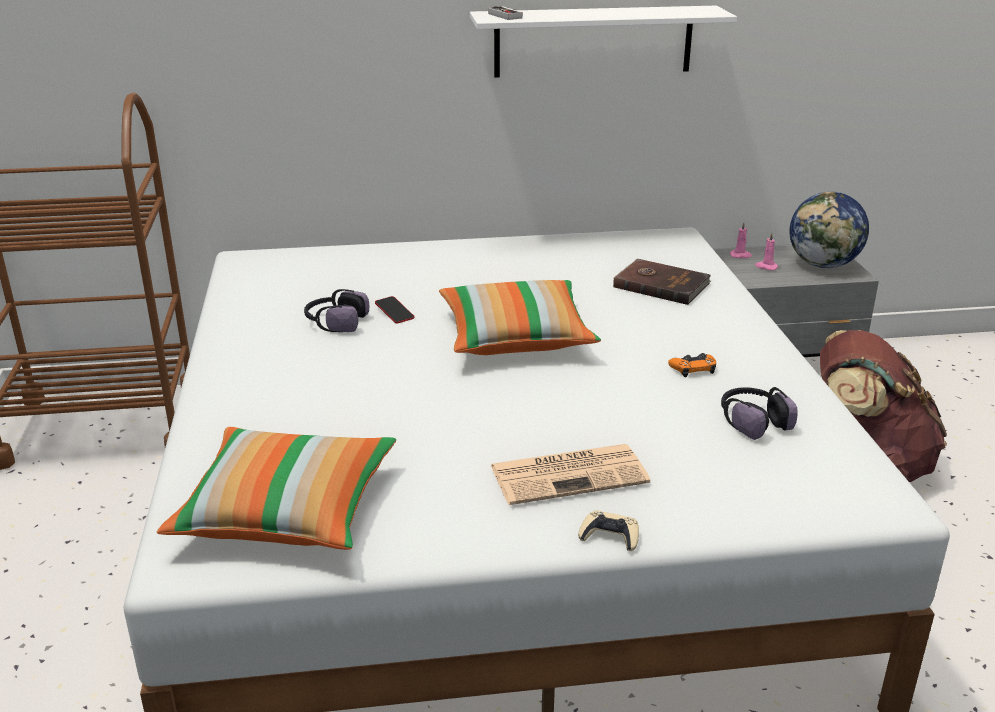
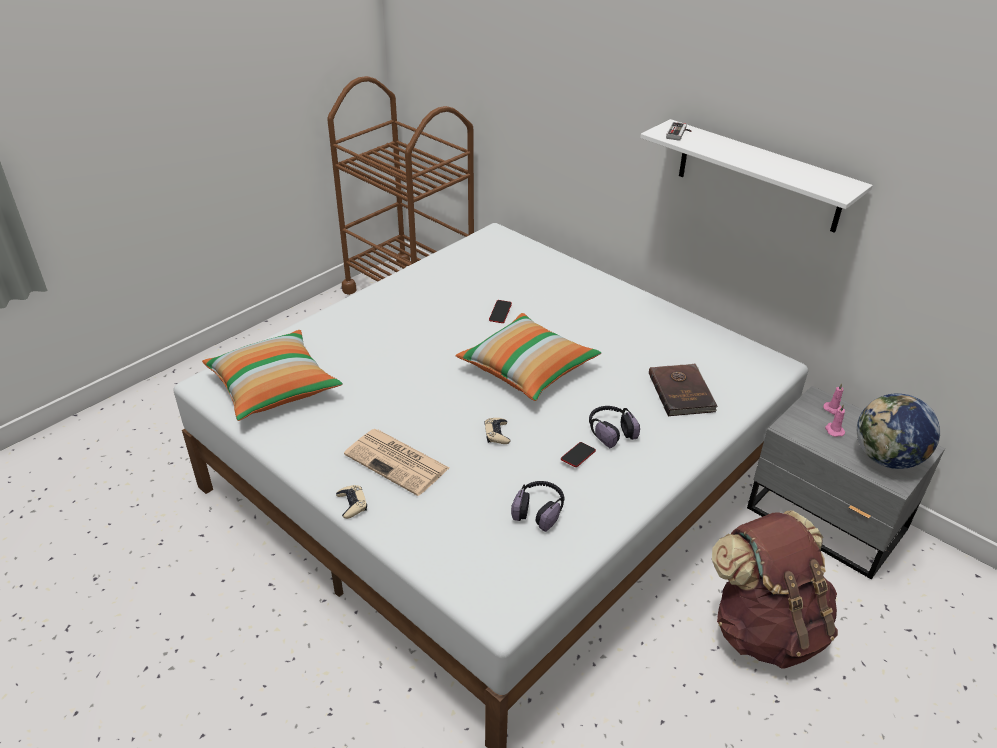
camera: 50 degrees right, 10 degrees up
(335, 322) = (464, 301): headphones -> headphones (611, 431)
(600, 396) = (497, 434): none -> beige game controller
(693, 368) = (578, 456): orange game controller -> phone

